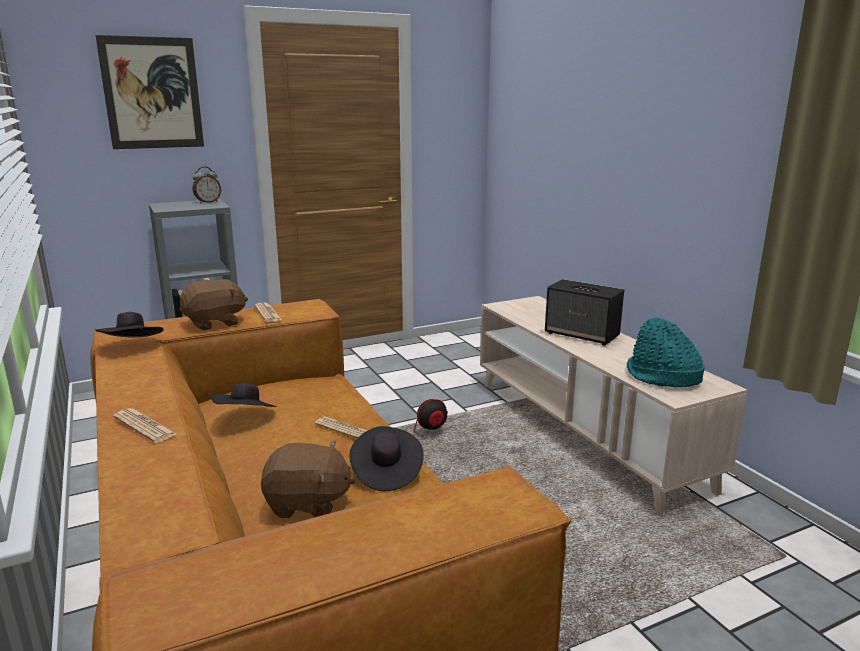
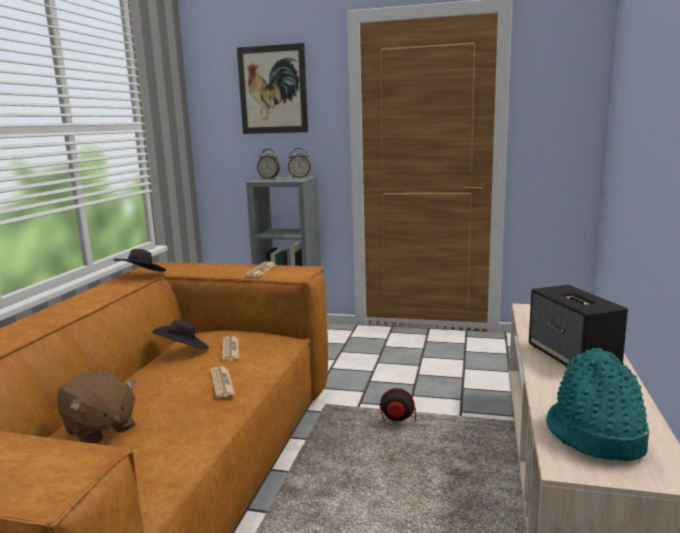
camera: 40 degrees right, 5 degrees down
(144, 426) = (30, 327): newspaper -> newspaper (230, 349)
(168, 205) = (269, 178): none -> alarm clock
(215, 323) = (215, 271): brown plush toy -> none
(386, 472) = (183, 429): black hat -> none

